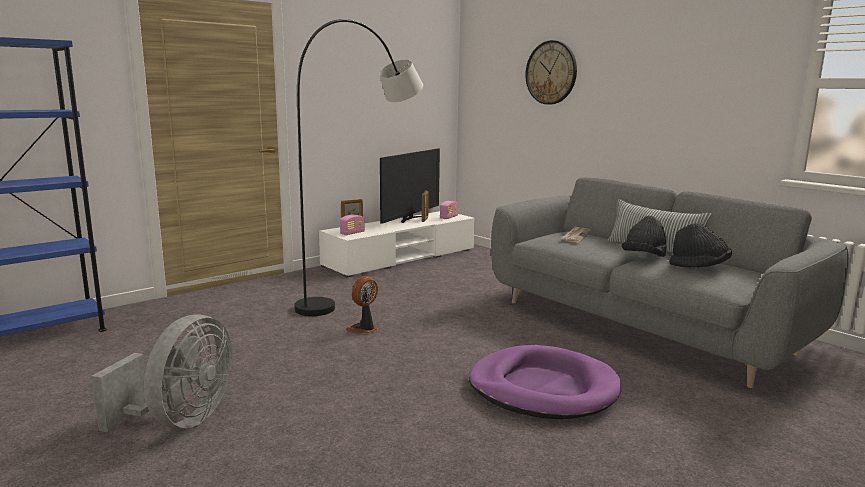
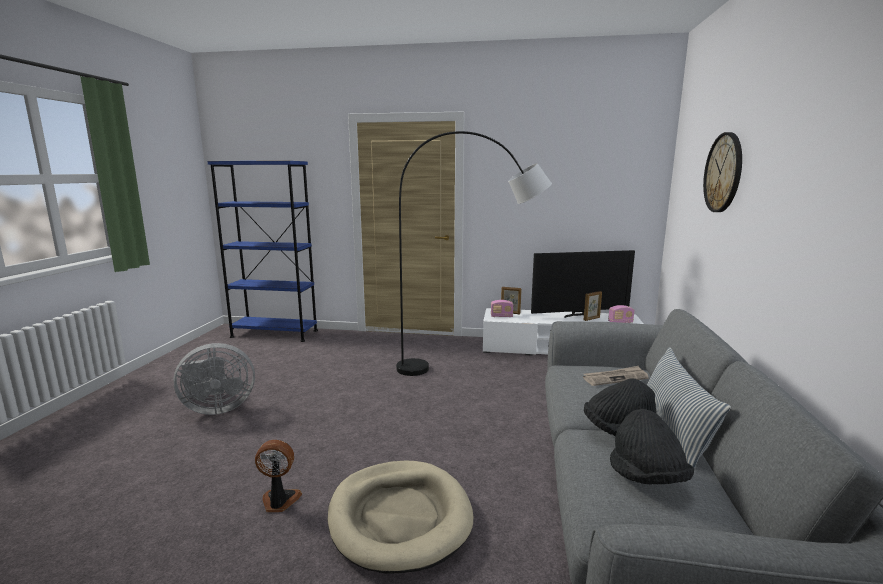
camera: 50 degrees right, 0 degrees up
(364, 329) = (405, 397): fan -> fan (279, 501)
(543, 388) = (400, 517): purple dog bed -> beige dog bed

